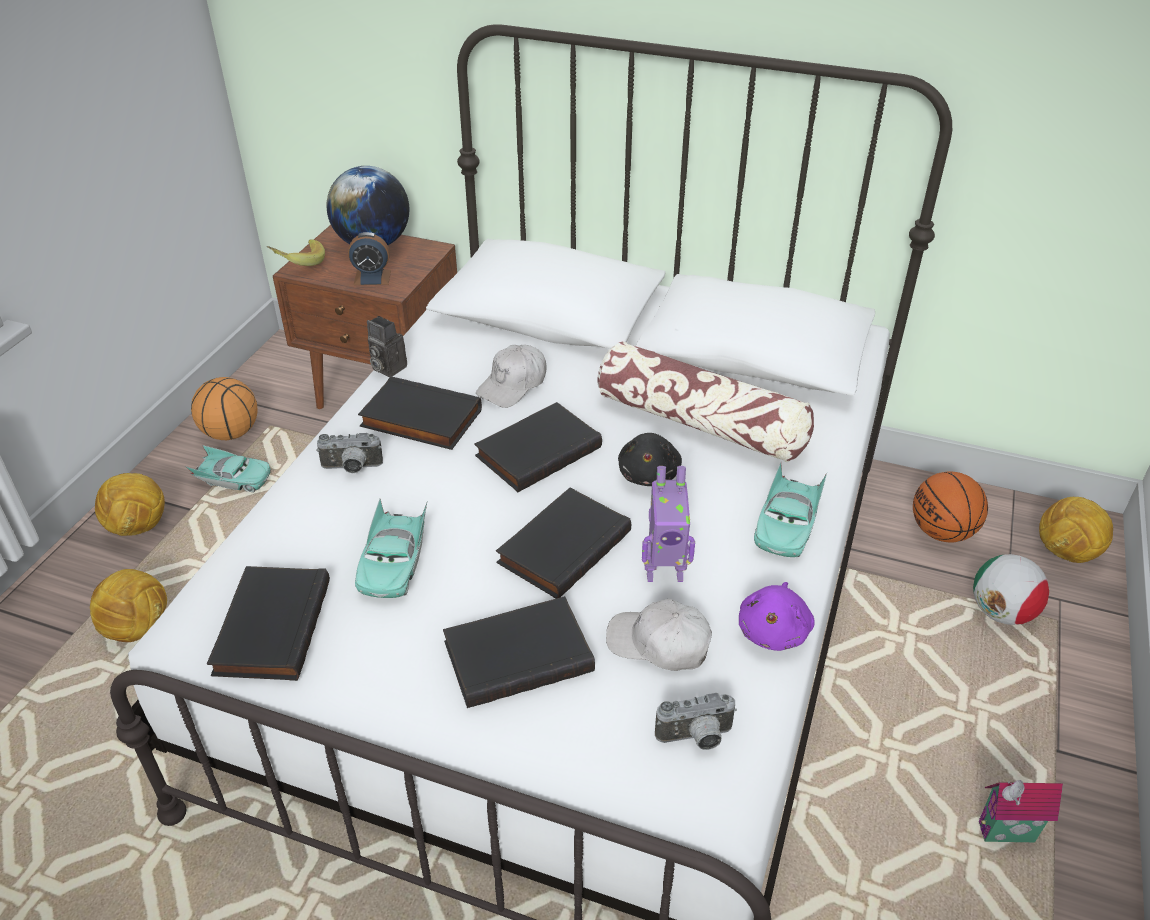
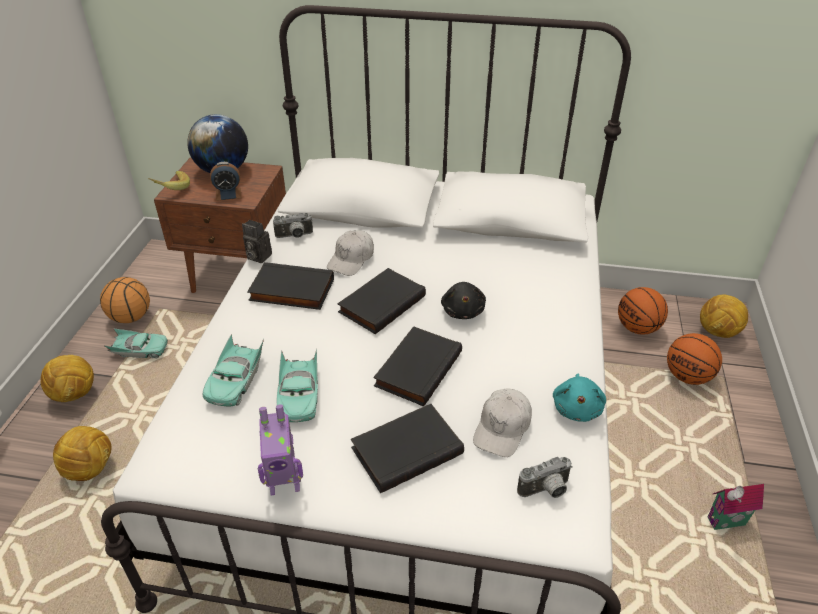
camera: 10 degrees left, 0 degrees up
(270, 626) = (219, 454): black book -> none
(351, 468) = (250, 331): camera -> camera (294, 236)
(659, 644) = (502, 428): white cap -> white cap turned 75 degrees counterclockwise
(664, 571) = (492, 377): toy robot -> toy robot (284, 484)
(700, 423) = (488, 272): pillow -> none
(774, 630) = (577, 408): purple plush toy -> turquoise plush toy
(787, 524) = (565, 334): turquoise toy car -> turquoise toy car (236, 380)
(1001, 612) = (687, 376): football -> basketball

